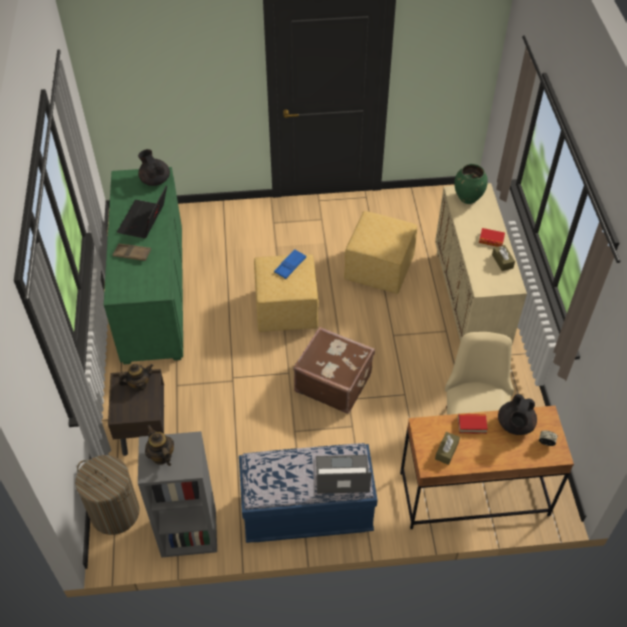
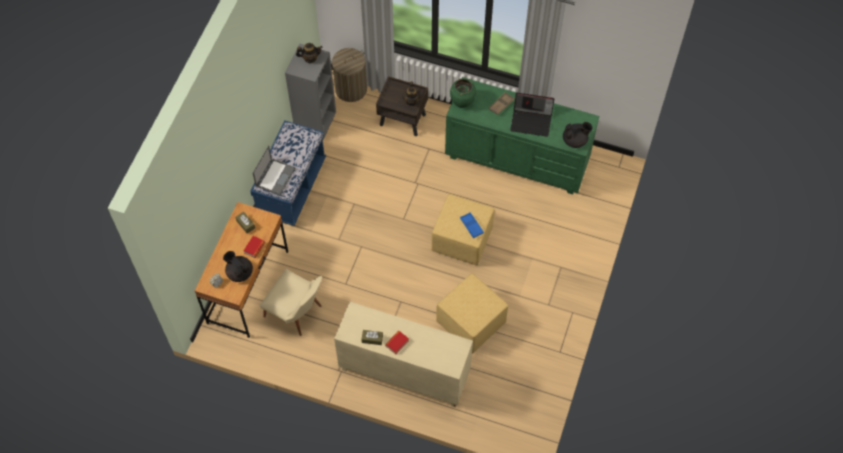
camera: 115 degrees right, 10 degrees up
(144, 221) = (531, 121): laptop -> laptop turned 150 degrees clockwise
(333, 382) = (380, 243): brown suitcase -> none
(467, 199) = (449, 350): green vase -> green vase (462, 102)

